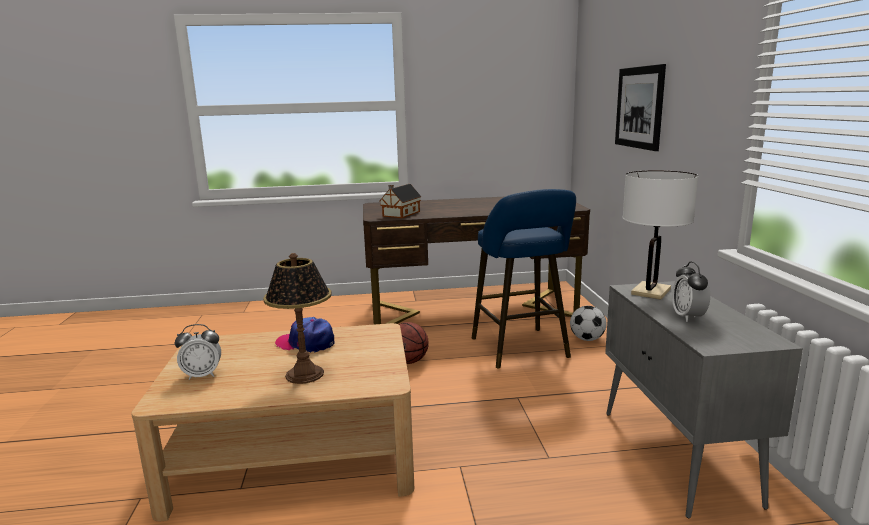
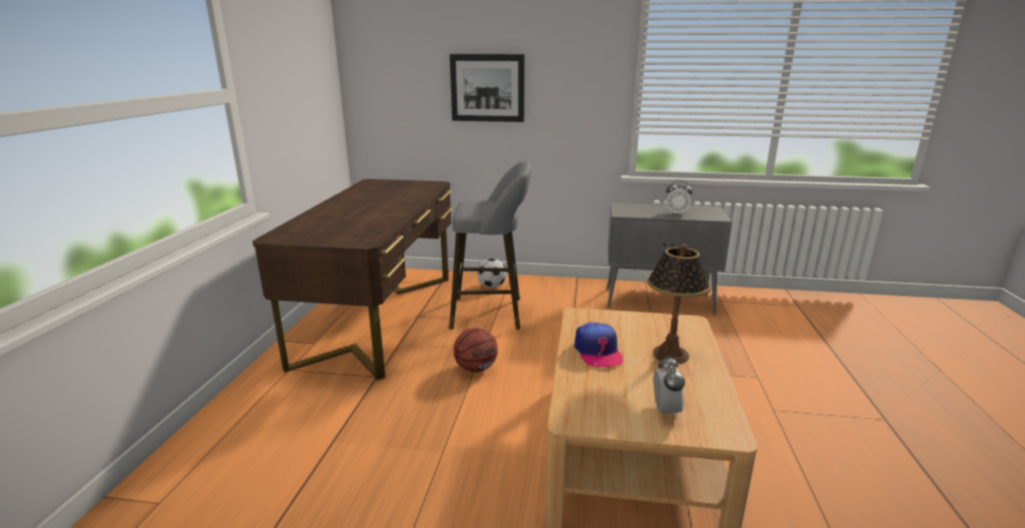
camera: 75 degrees left, 5 degrees up
(306, 343) = (597, 352): cap -> cap turned 45 degrees counterclockwise
(400, 214) = (362, 232): toy house -> none
(521, 350) = (492, 313): blue stool -> grey stool
(651, 292) = (630, 211): white table lamp -> none

